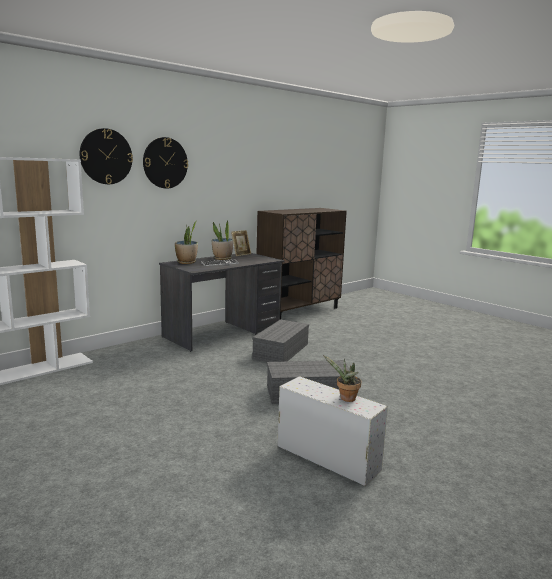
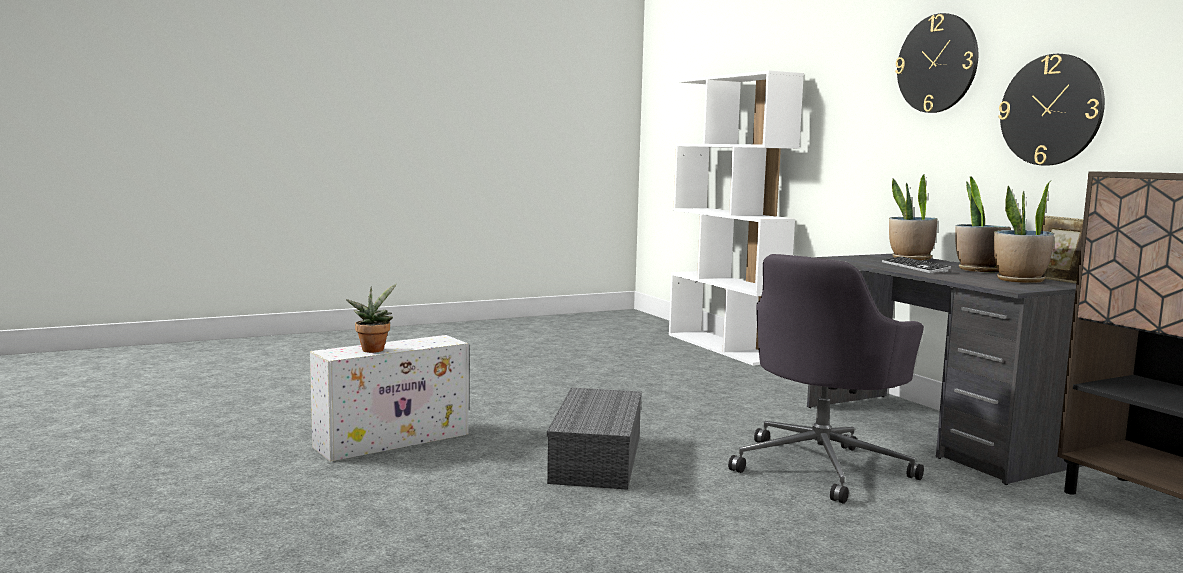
camera: 105 degrees right, 5 degrees down
(106, 156) = (851, 64): wall clock -> wall clock (1051, 110)
(249, 257) = (1019, 280): none -> potted plant
(281, 351) = (822, 467): grey storage box -> grey office chair

